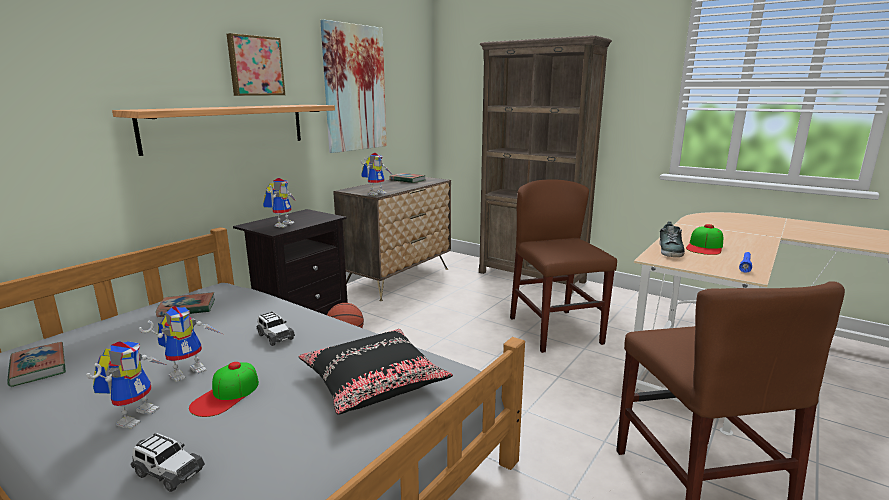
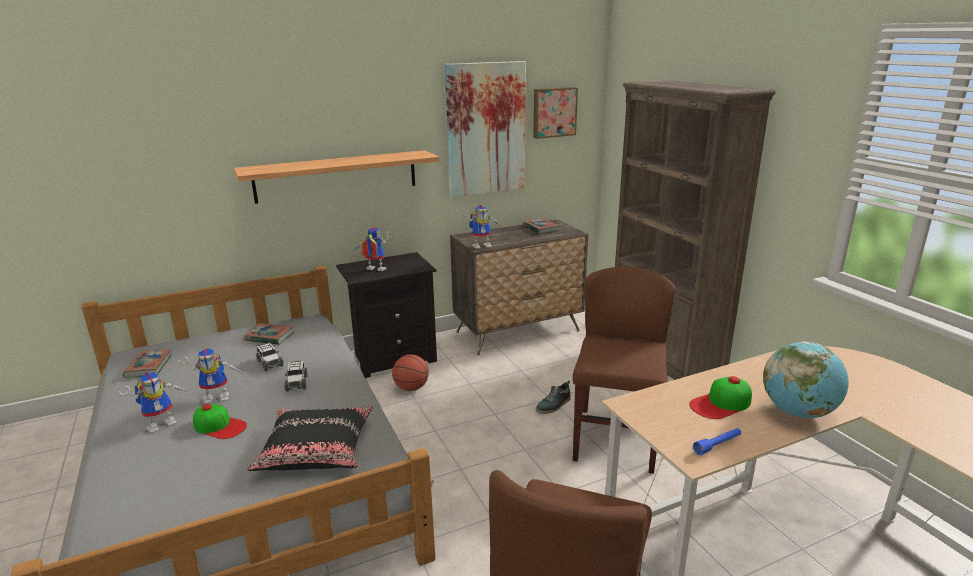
camera: 30 degrees right, 5 degrees up
(168, 472) = (140, 474): toy car -> toy car (269, 363)
(226, 395) = (219, 426): cap -> cap turned 120 degrees counterclockwise
(255, 66) = (367, 118): picture -> picture (554, 112)
(282, 224) = (373, 270): toy robot -> toy robot turned 120 degrees counterclockwise
(670, 250) = (667, 398): shoe -> shoe (554, 405)
(750, 242) = (798, 412): none -> globe

